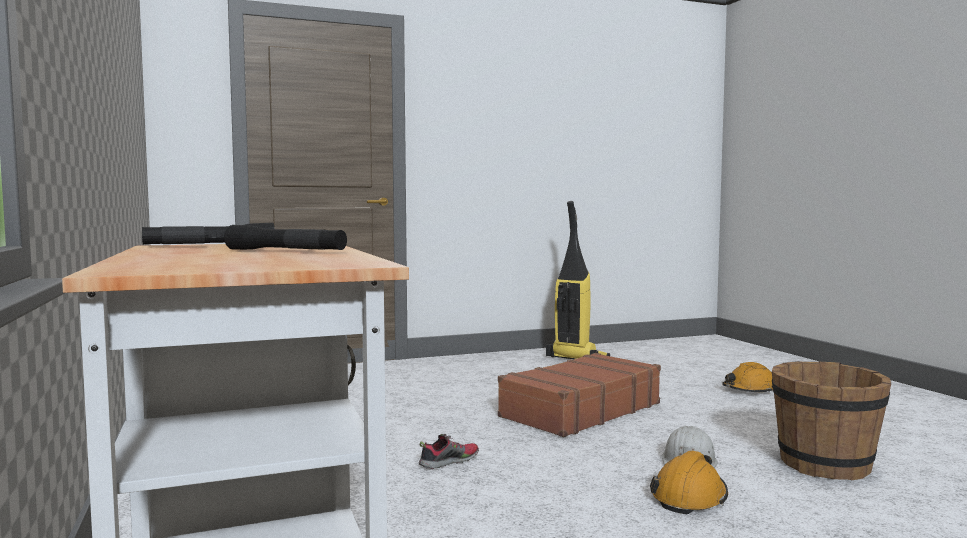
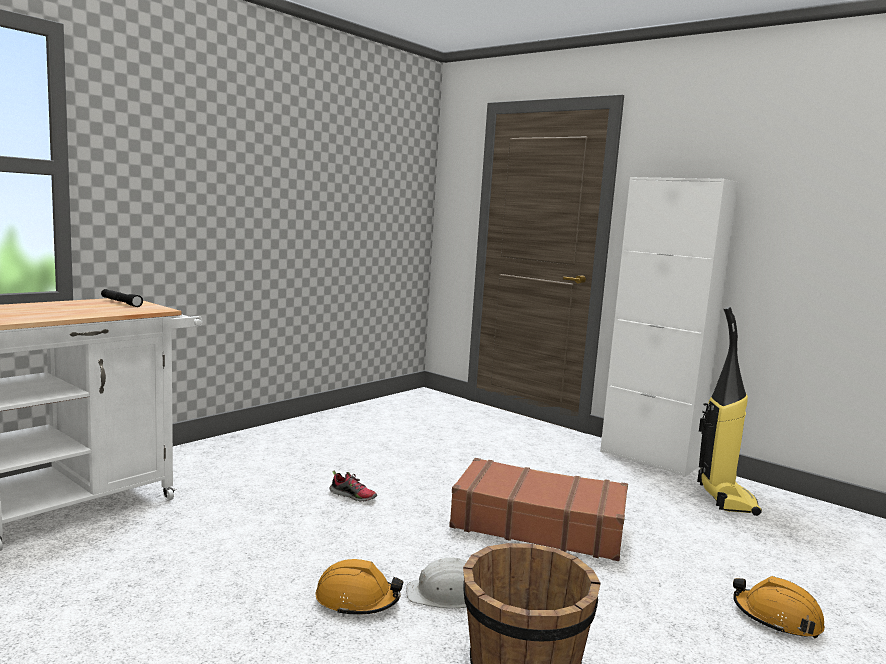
camera: 60 degrees right, 5 degrees up
(285, 251) = (76, 311): black flashlight -> none
(485, 357) = (648, 459): none -> white cabinet

